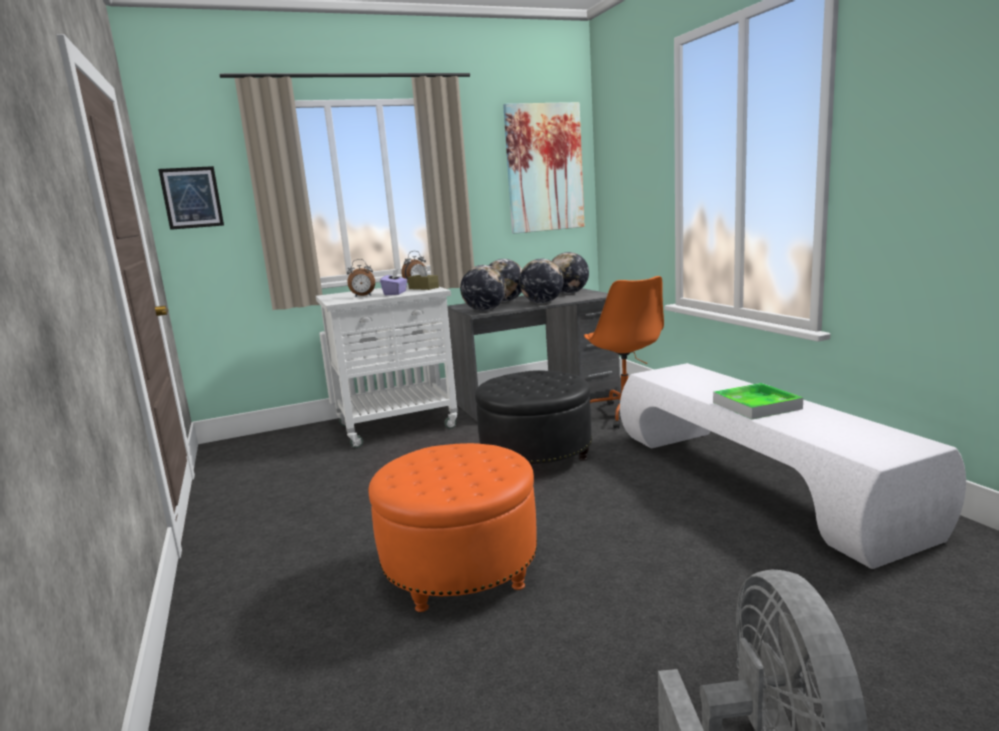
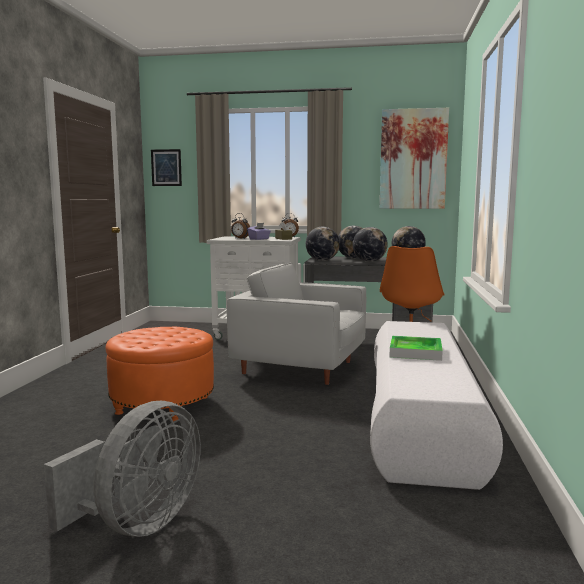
camera: 30 degrees right, 5 degrees down
(536, 457) = (303, 368): black ottoman -> white armchair

